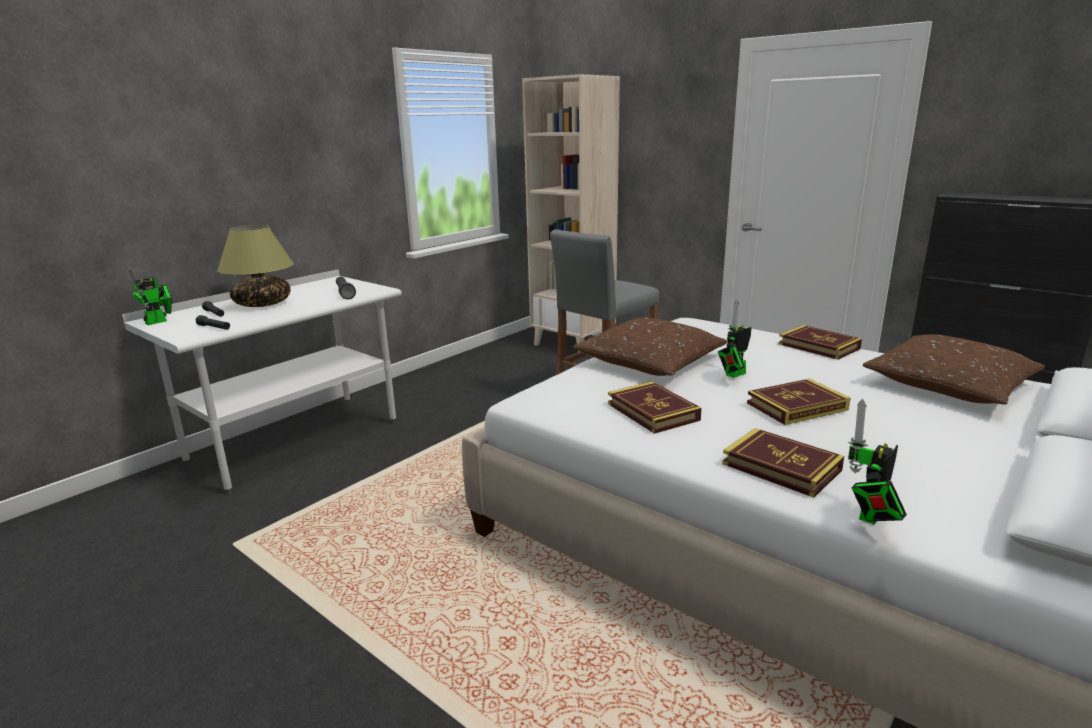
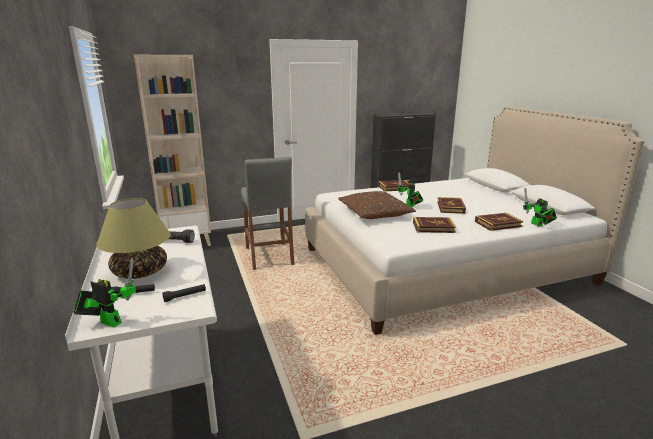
camera: 60 degrees left, 0 degrees up
(159, 321) = (108, 322): toy robot -> toy robot turned 45 degrees counterclockwise
(949, 384) = (449, 186): brown pillow -> none

